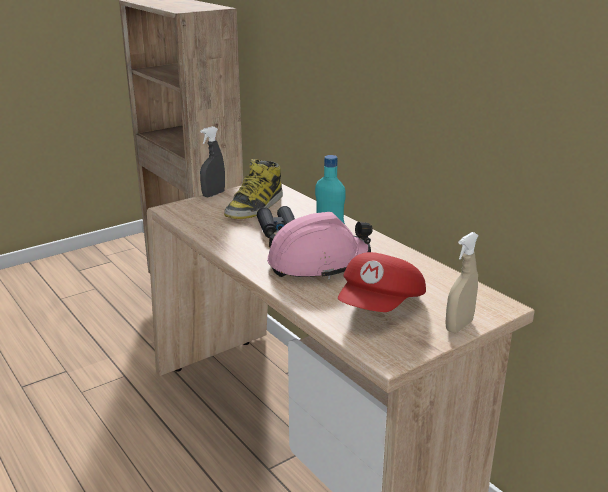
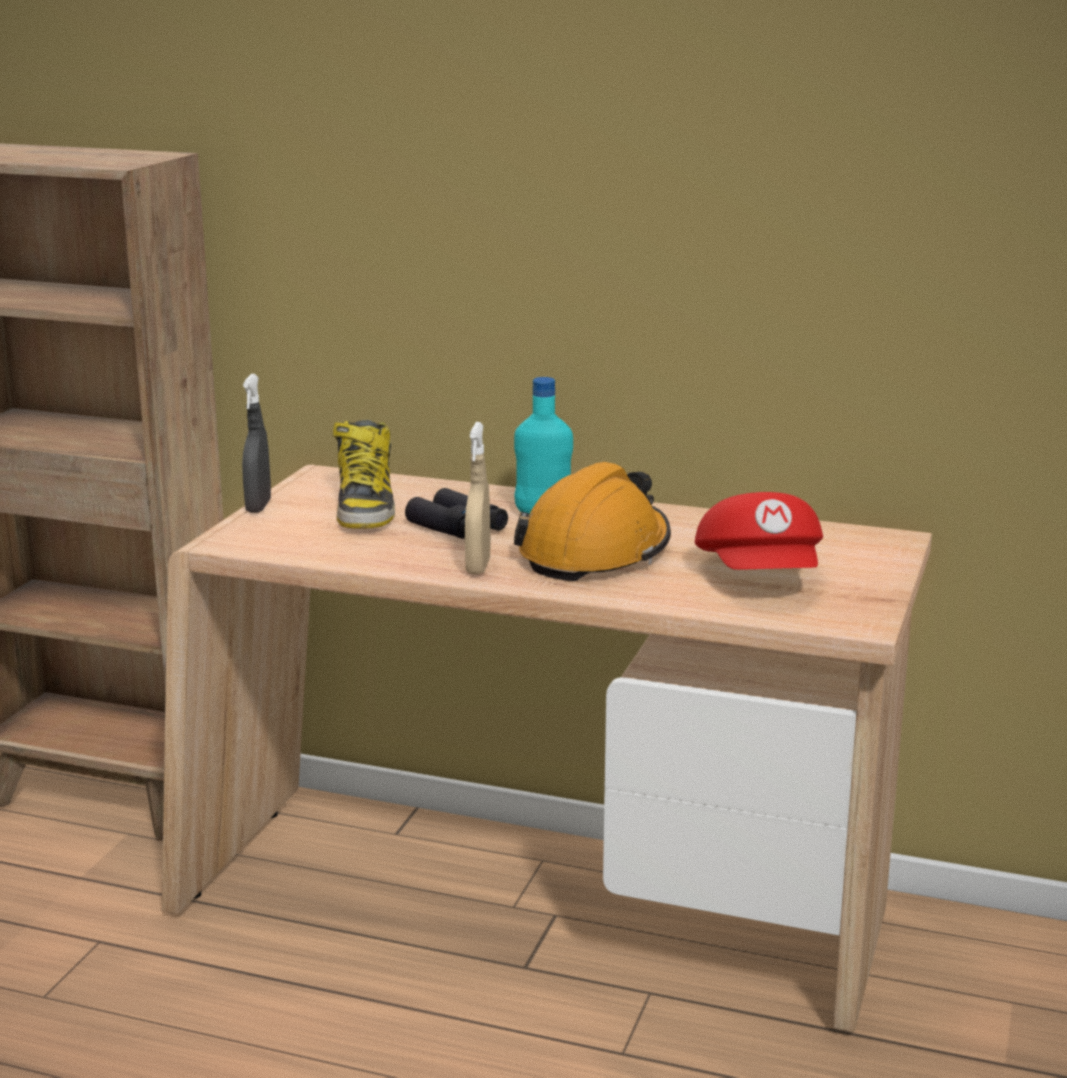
camera: 35 degrees left, 5 degrees down
(318, 263) = (595, 552): pink hard hat -> orange hard hat
(459, 326) = (882, 571): beige spray bottle -> beige spray bottle (478, 567)

